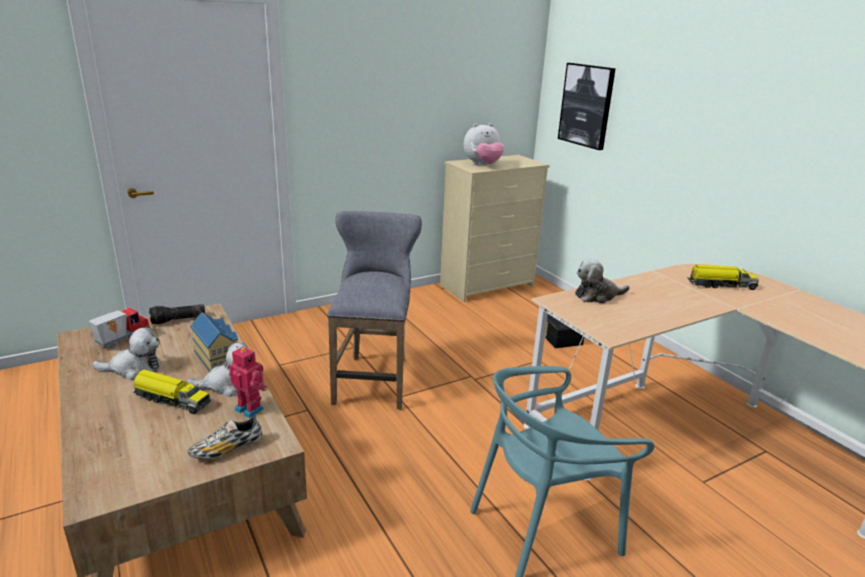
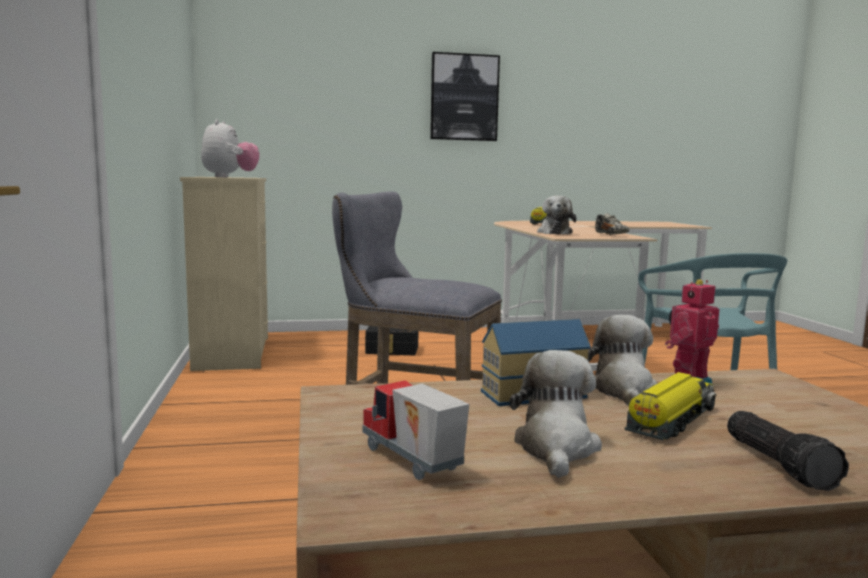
camera: 70 degrees left, 15 degrees down
(178, 320) = (352, 415): flashlight -> flashlight (780, 464)
(227, 450) = (793, 396): shoe -> shoe (611, 235)
(586, 105) = (285, 107): picture -> picture (464, 97)

